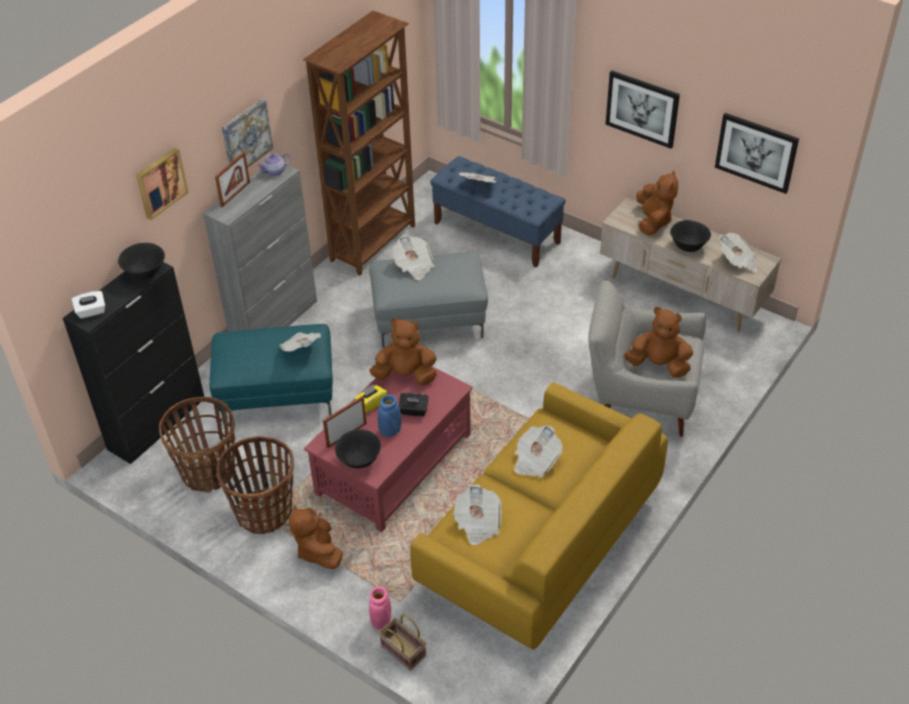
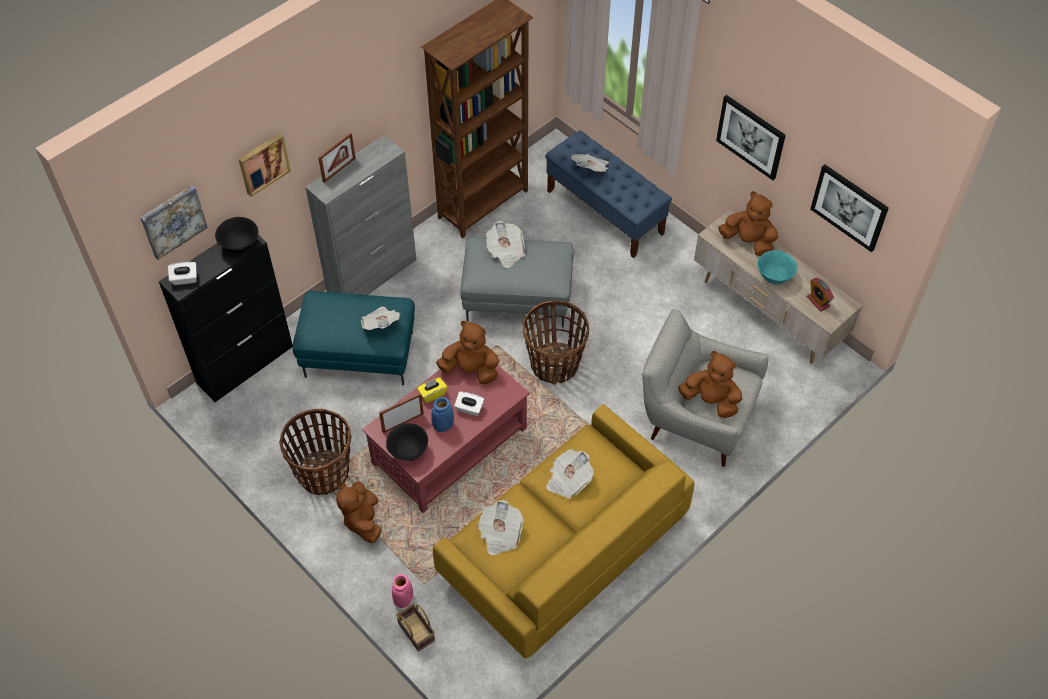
camera: 10 degrees right, 10 degrees up
(208, 471) = (282, 422): basket -> basket (555, 364)
(246, 137) = (355, 117): picture -> picture (173, 221)
(275, 171) = (381, 150): teapot -> none
(414, 411) = (469, 408): black tissue box -> white tissue box
(653, 221) = (748, 241): brown plush toy -> brown plush toy turned 75 degrees counterclockwise
(688, 247) = (774, 277): black bowl -> turquoise bowl
(737, 261) = (818, 301): newspaper -> alarm clock

